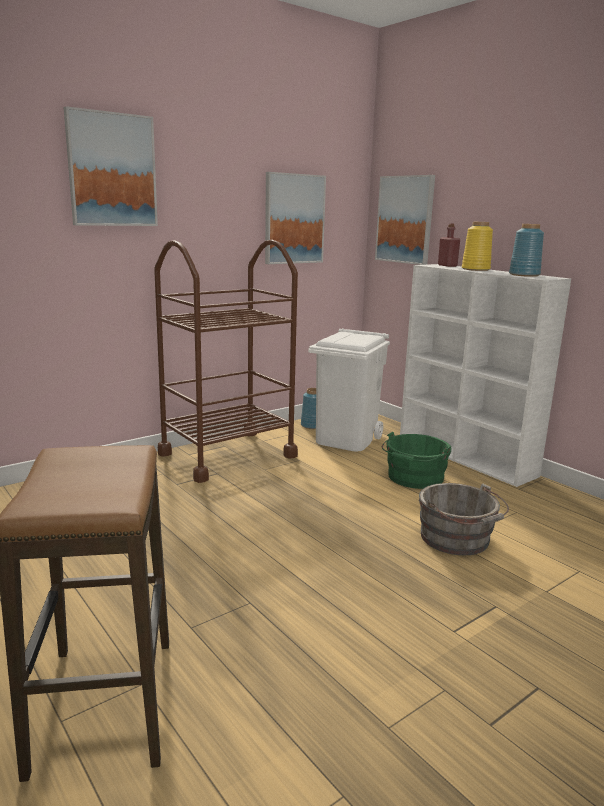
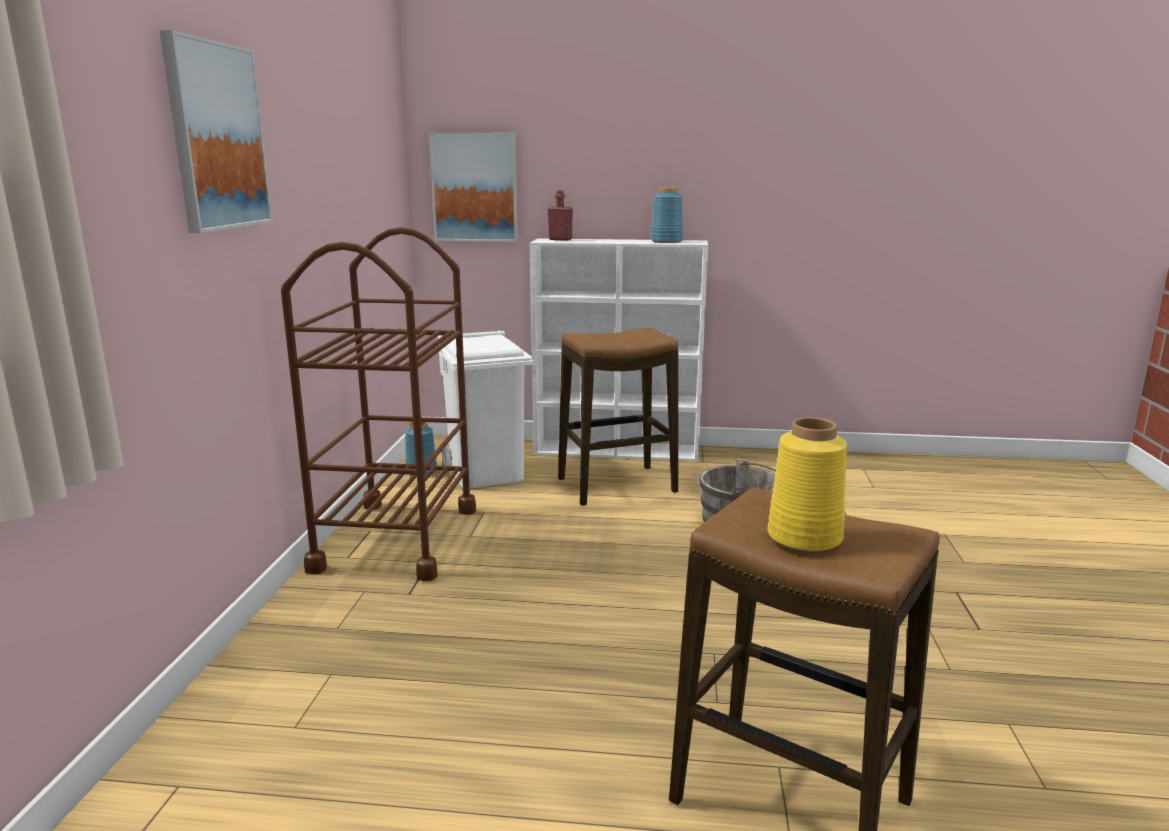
camera: 45 degrees left, 0 degrees up
(294, 219) = (364, 195): picture -> none
(414, 478) = (617, 485): green bucket -> stool
(476, 269) = (605, 240): yellow vase -> yellow vase (806, 537)

